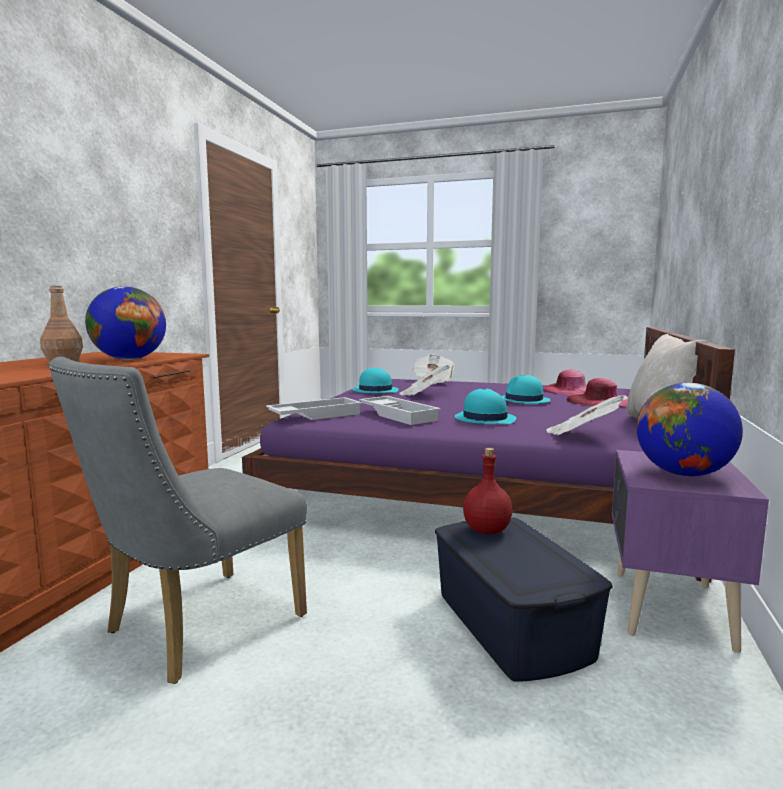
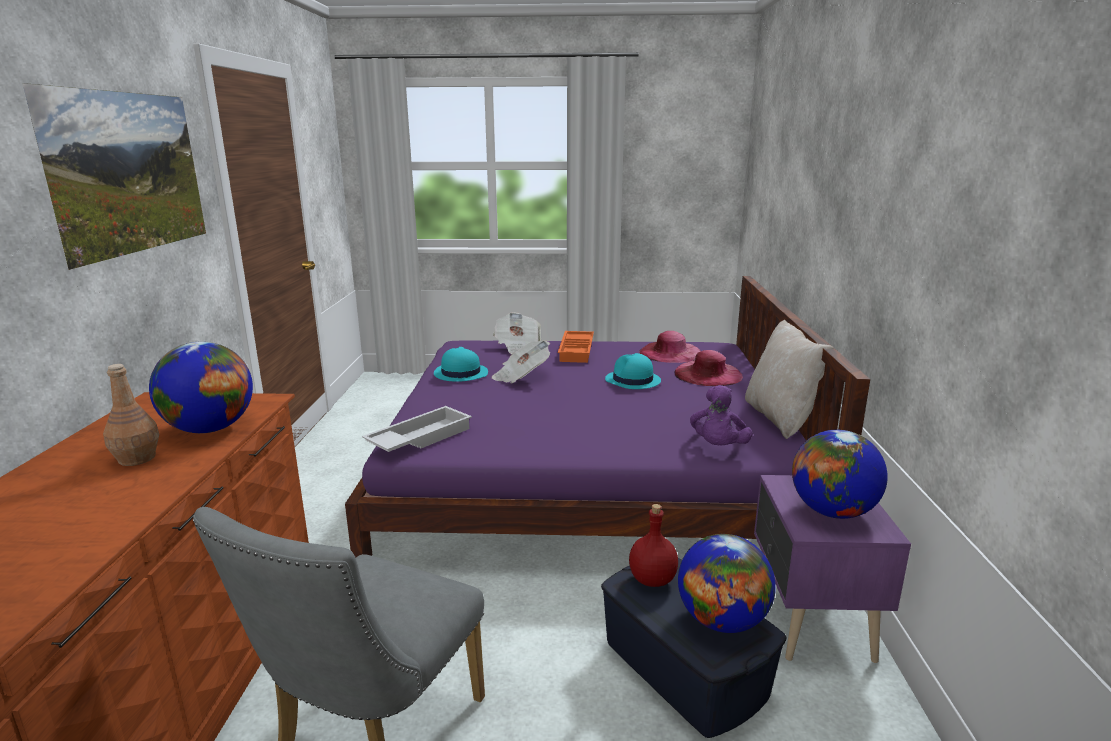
camera: 15 degrees left, 10 degrees up
(127, 220) = (140, 211): none -> picture
(399, 415) = (516, 427): white tray -> none
(484, 385) = (577, 351): none -> orange tray
(484, 419) = (609, 425): turquoise hat -> none
(545, 565) = (722, 621): none -> globe
(583, 435) = (718, 447): newspaper -> purple plush toy

